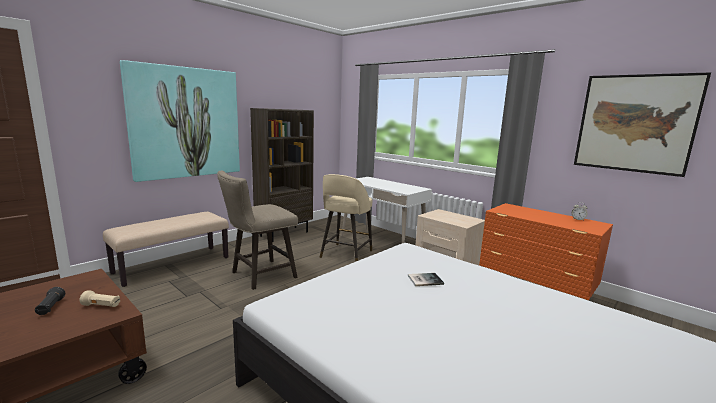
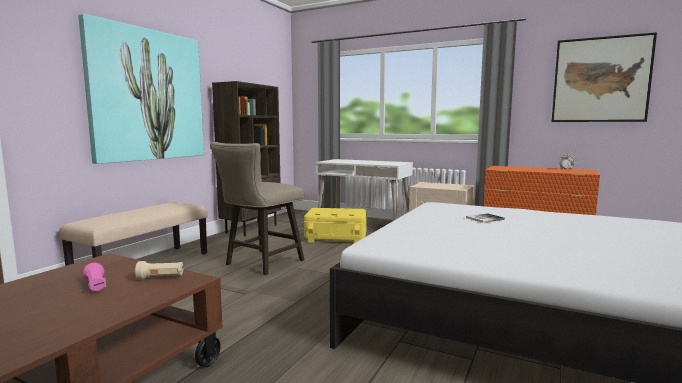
camera: 15 degrees left, 5 degrees down
(50, 308) = (95, 286): black flashlight -> pink flashlight
(345, 254) = (336, 238): beige stool -> yellow storage box

